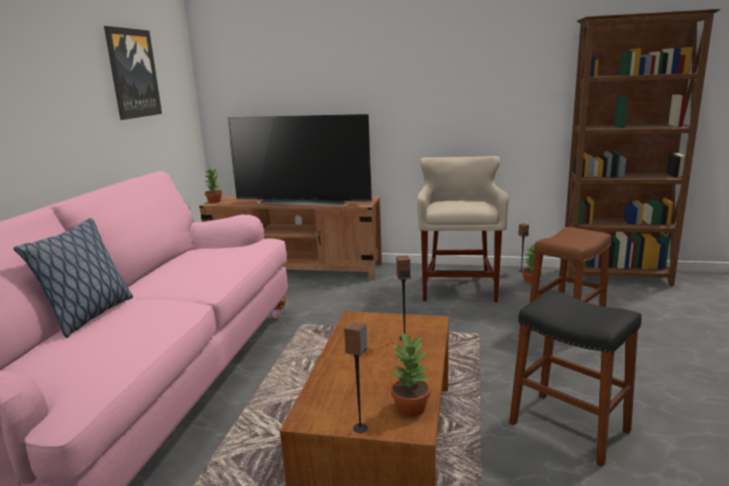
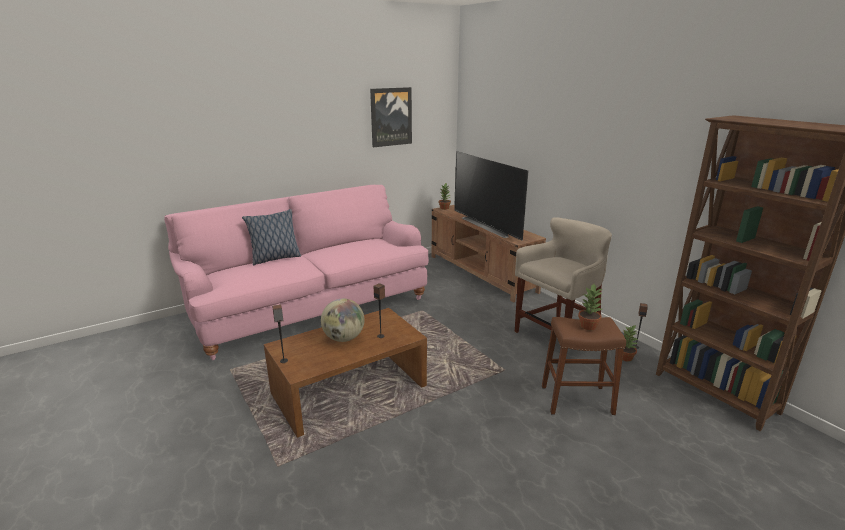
camera: 45 degrees right, 5 degrees up
(371, 362) = (344, 338): none -> globe
(411, 408) = (313, 366): potted plant -> potted plant (588, 326)
(569, 427) = (443, 446): black stool -> none

